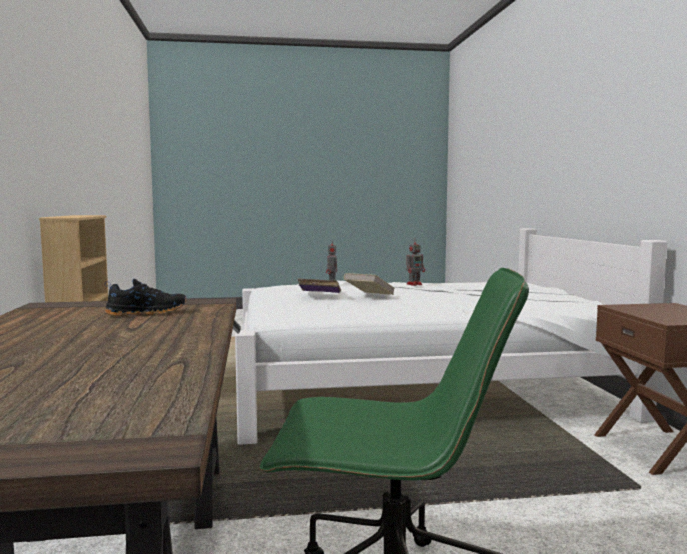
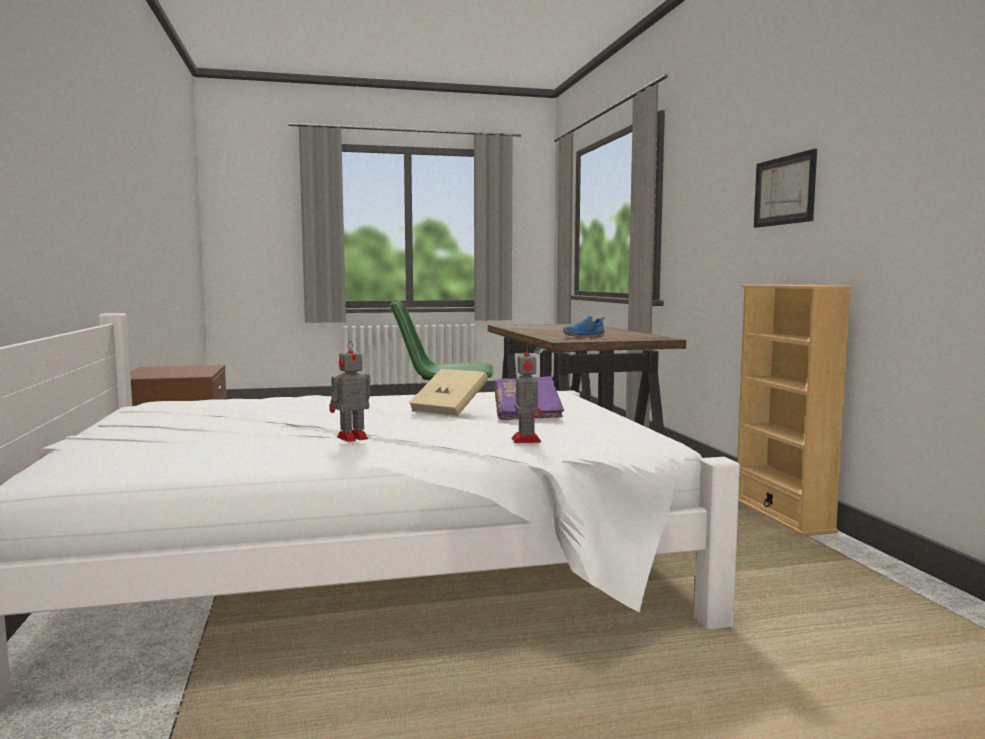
camera: 175 degrees right, 0 degrees up
(28, 121) = (784, 190): none -> picture
(146, 313) = (584, 336): black shoe -> blue shoe

